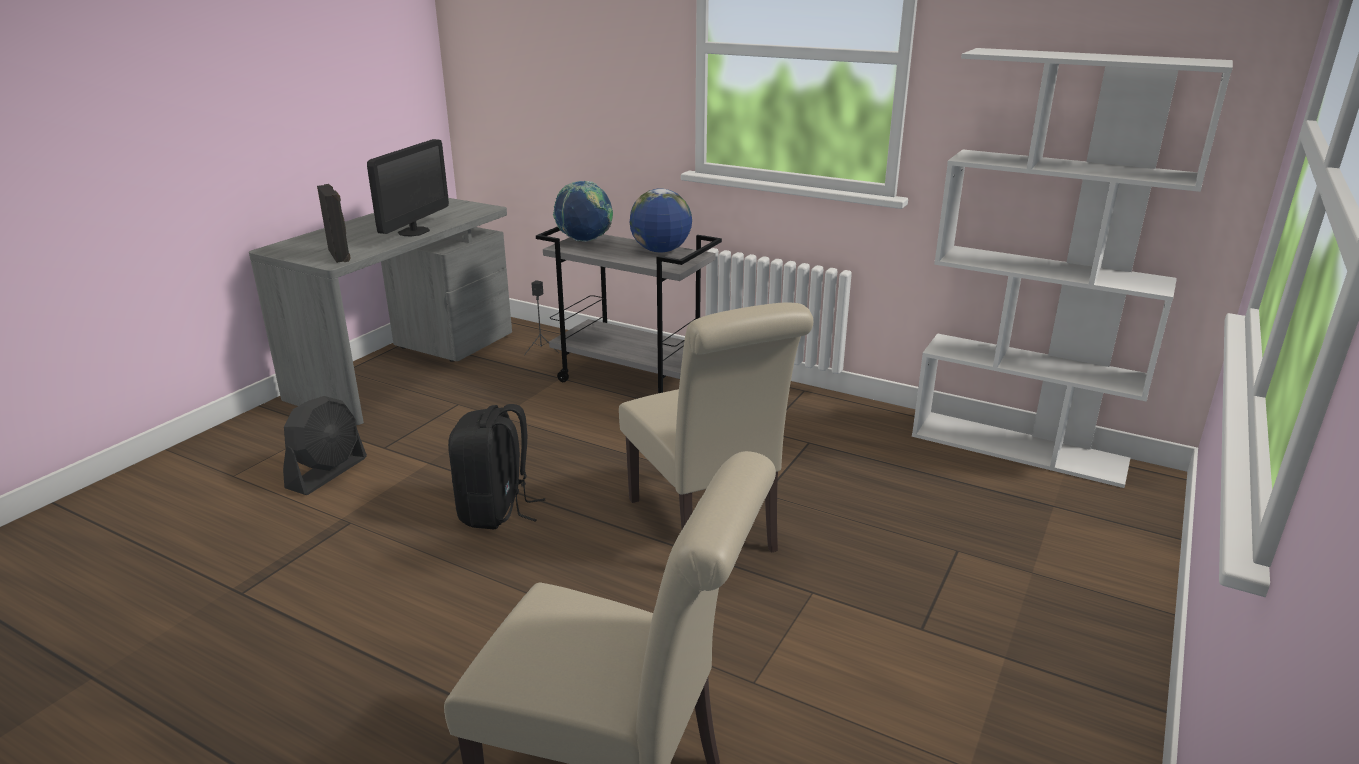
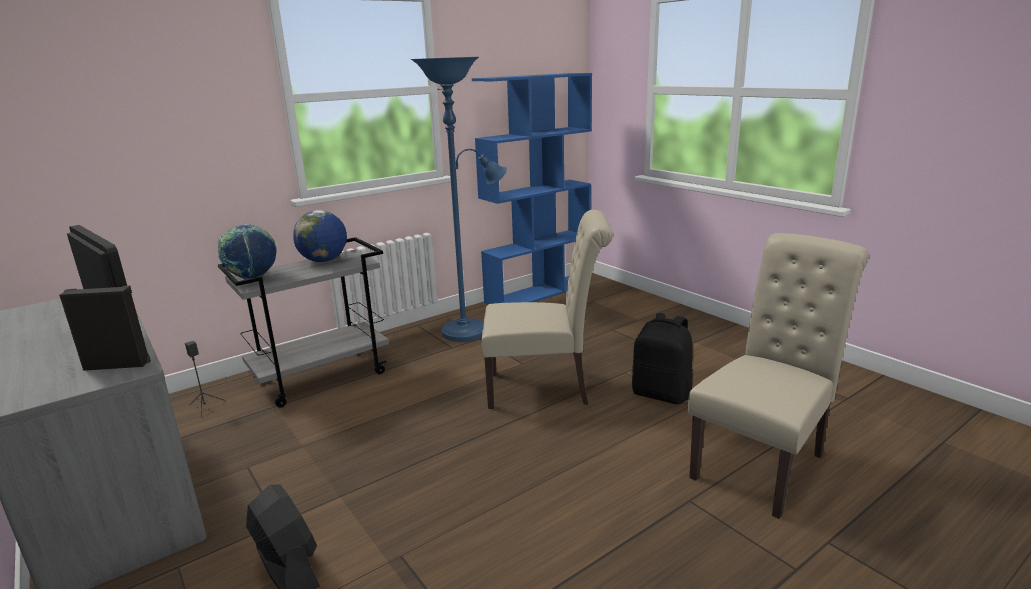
camera: 65 degrees left, 5 degrees down
(496, 511) = (454, 468): black backpack -> black backpack (662, 394)
(825, 429) = (469, 330): none -> blue floor lamp
(1019, 448) = (538, 293): white bookcase -> blue bookcase

